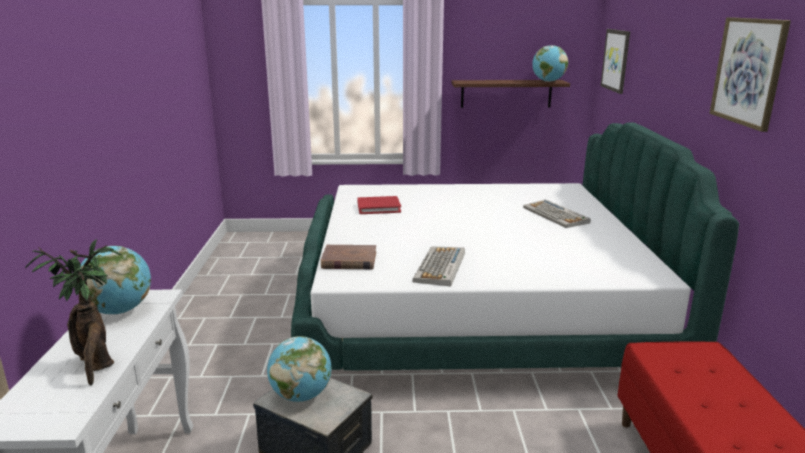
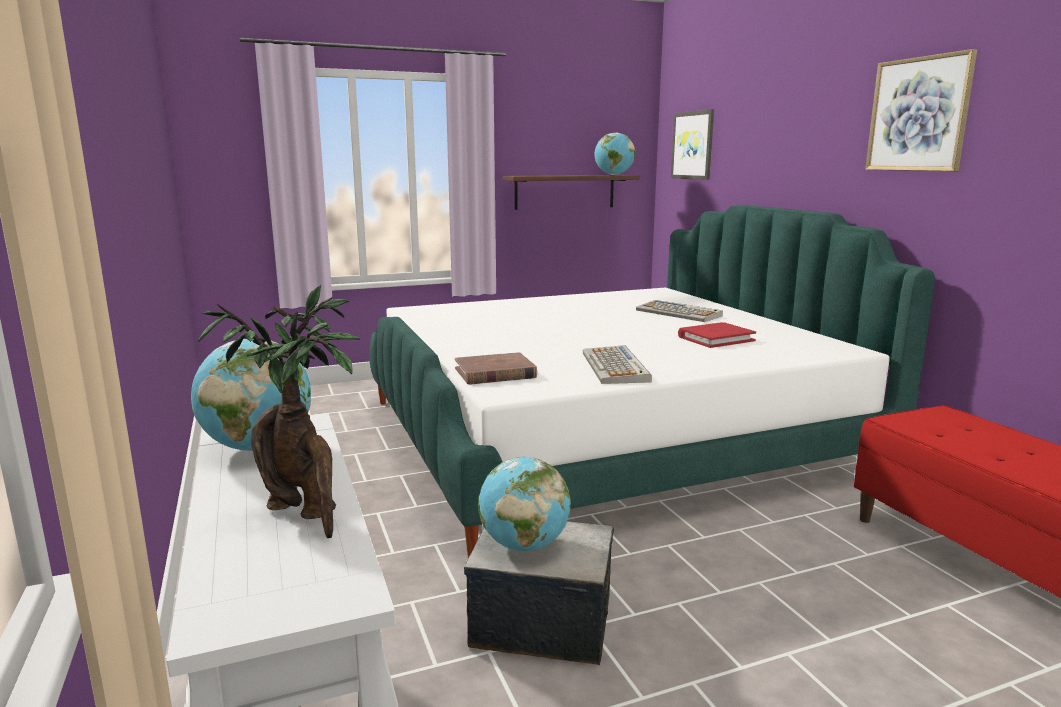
camera: 20 degrees left, 5 degrees down
(378, 207) = (467, 323): red book -> red book (716, 338)

